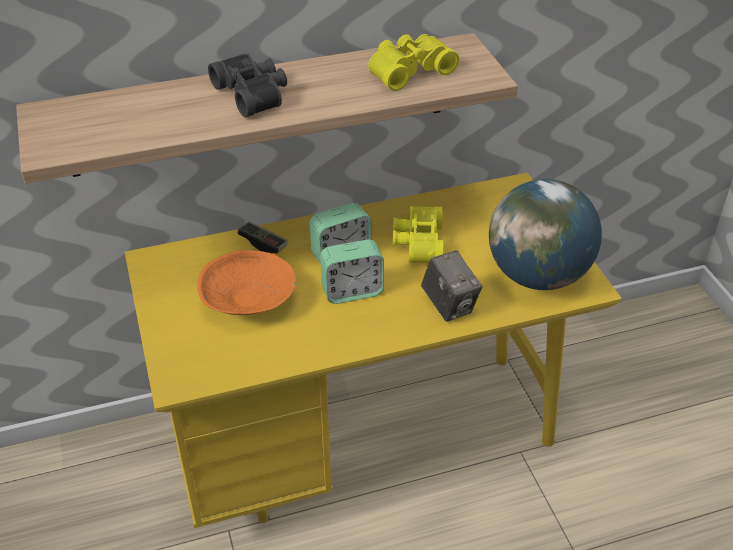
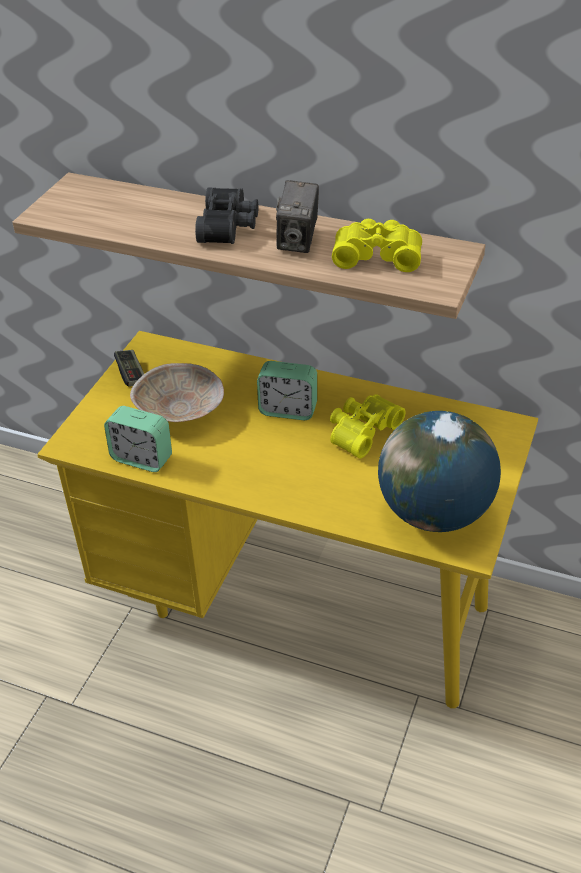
camera: 40 degrees right, 0 degrees up
(250, 301) = (181, 411): orange bowl -> beige bowl
(263, 244) = (239, 372): game controller -> game controller (131, 374)
(352, 291) = (263, 443): alarm clock -> alarm clock (142, 458)
(449, 305) = (327, 496): camera -> camera (298, 241)

